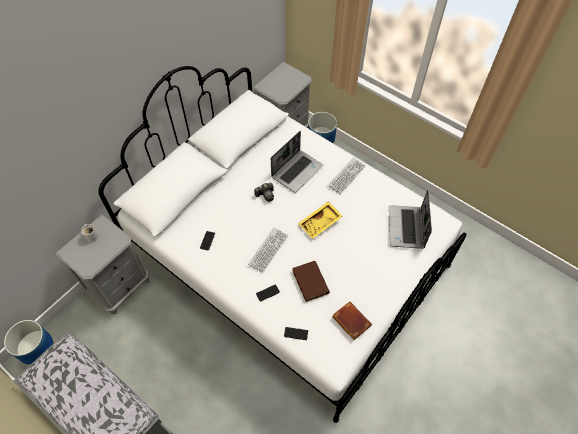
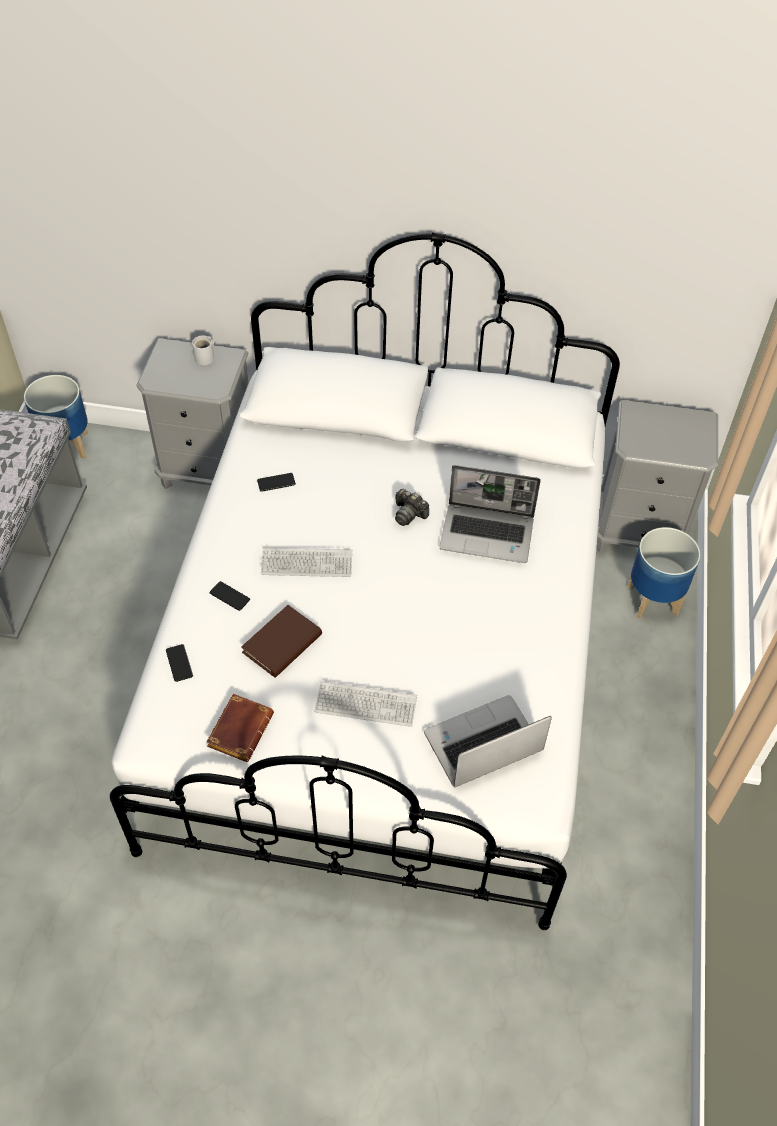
camera: 60 degrees right, 5 degrees down
(320, 223) = (403, 610): yellow tray -> none
(346, 176) = (530, 608): keyboard -> keyboard (366, 705)

